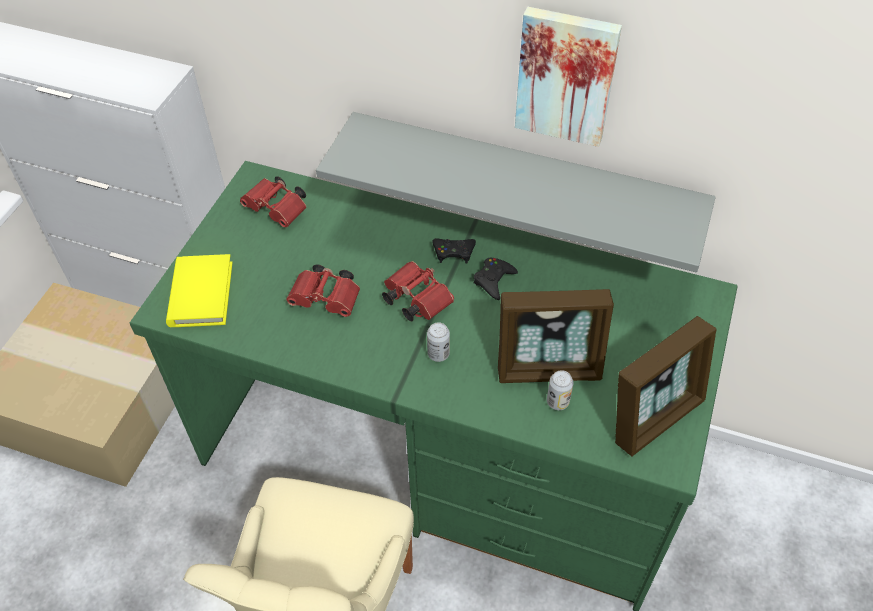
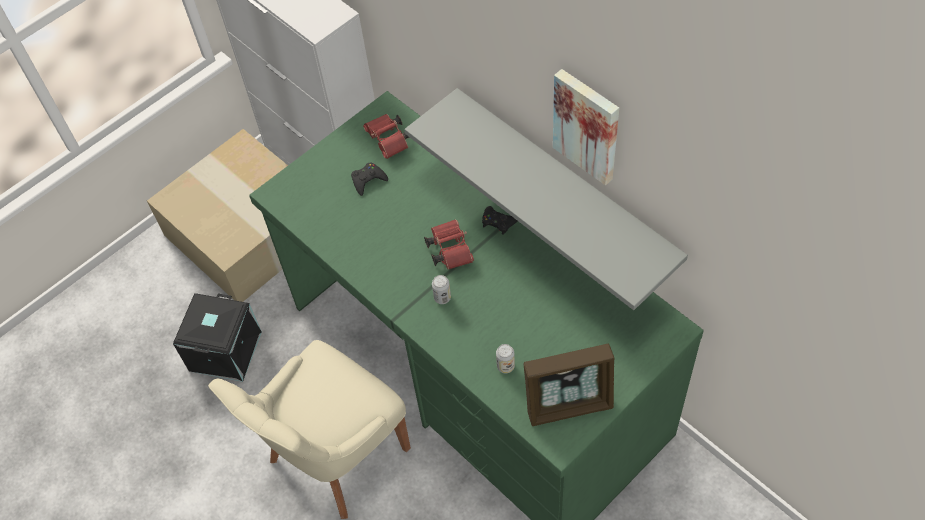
camera: 30 degrees right, 5 degrees up
(131, 547) = (224, 350): none -> black storage box
(201, 294) = (304, 190): yellow book -> none
(328, 299) = (388, 227): red binoculars -> none
(493, 280) = (515, 256): black game controller -> black game controller (368, 180)
(549, 368) = (514, 339): picture frame -> none

